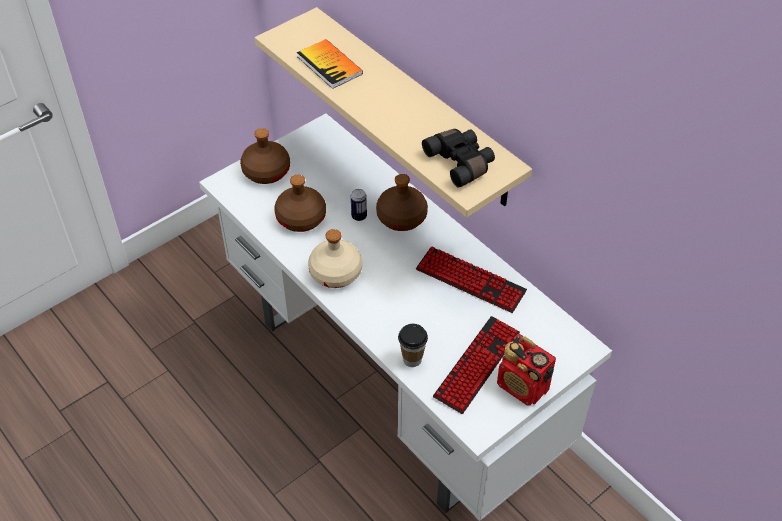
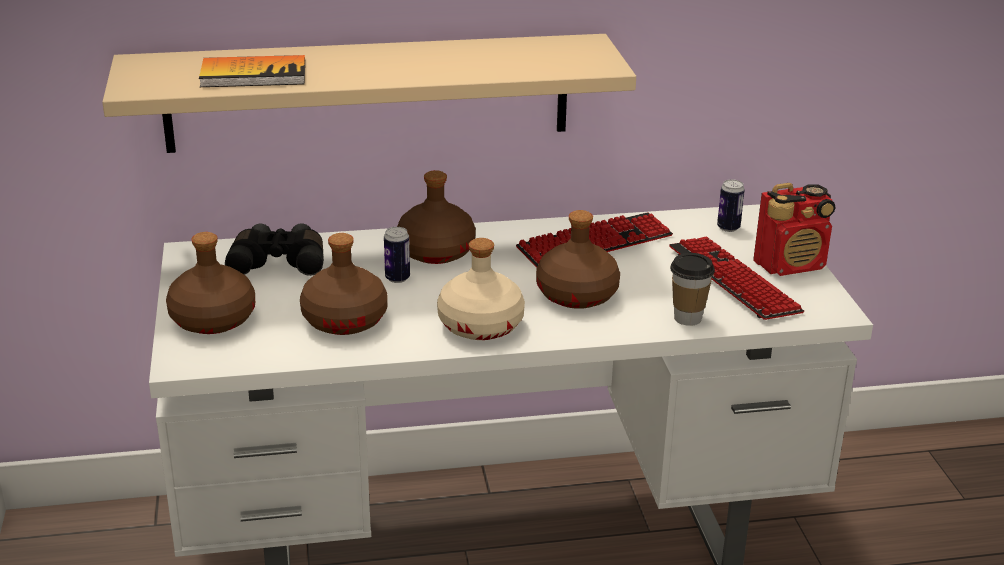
camera: 60 degrees left, 20 degrees down
(400, 298) = (577, 295): none -> brown bottle
(461, 162) = (551, 58): black binoculars -> black binoculars (279, 262)
(549, 337) = (728, 228): none -> can

